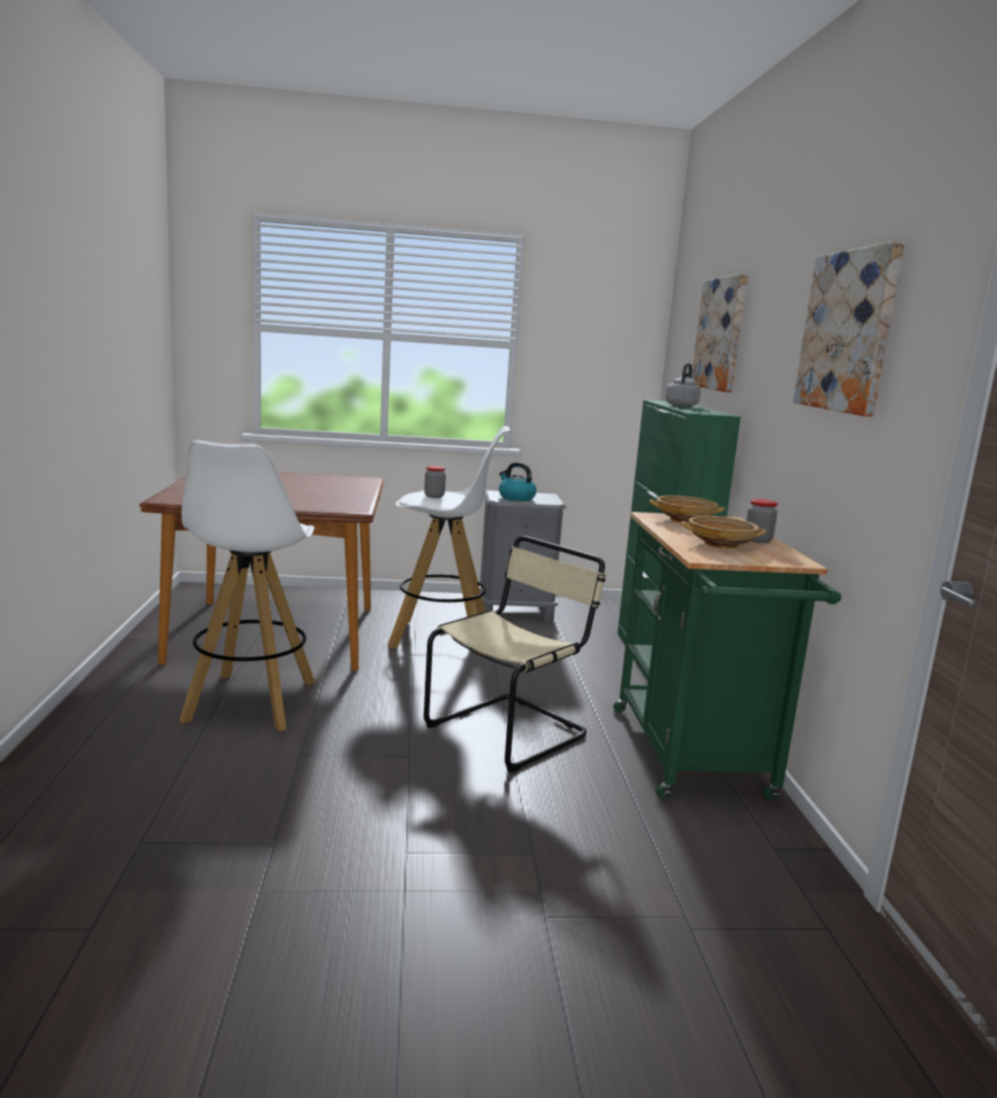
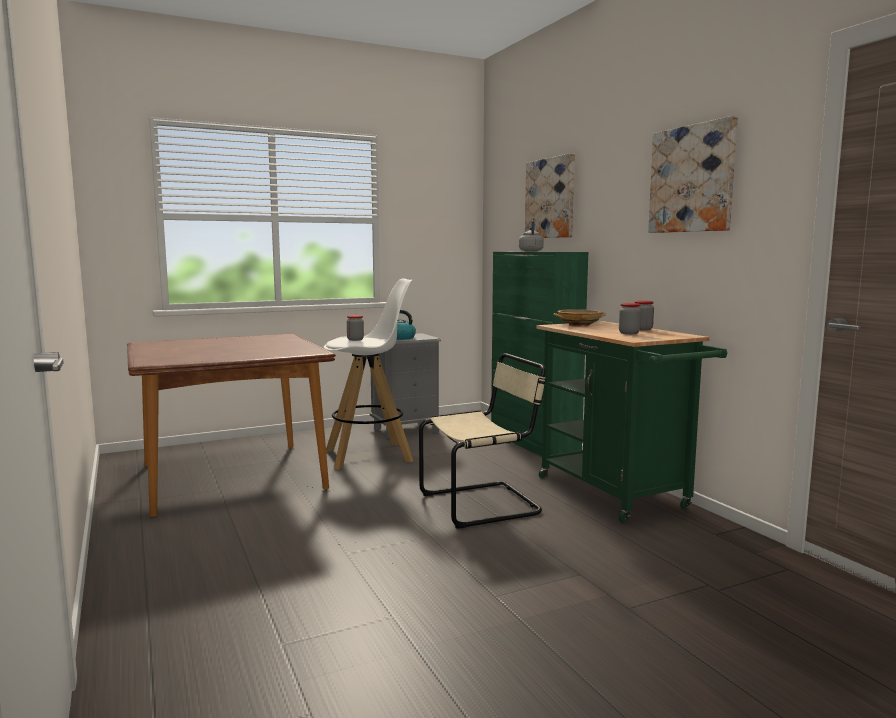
camera: 20 degrees left, 5 degrees down
(250, 702) = (264, 527): white stool -> none
(511, 730) = (484, 504): beige chair -> beige chair turned 45 degrees clockwise
(721, 544) = (629, 333): beige bowl -> jar

